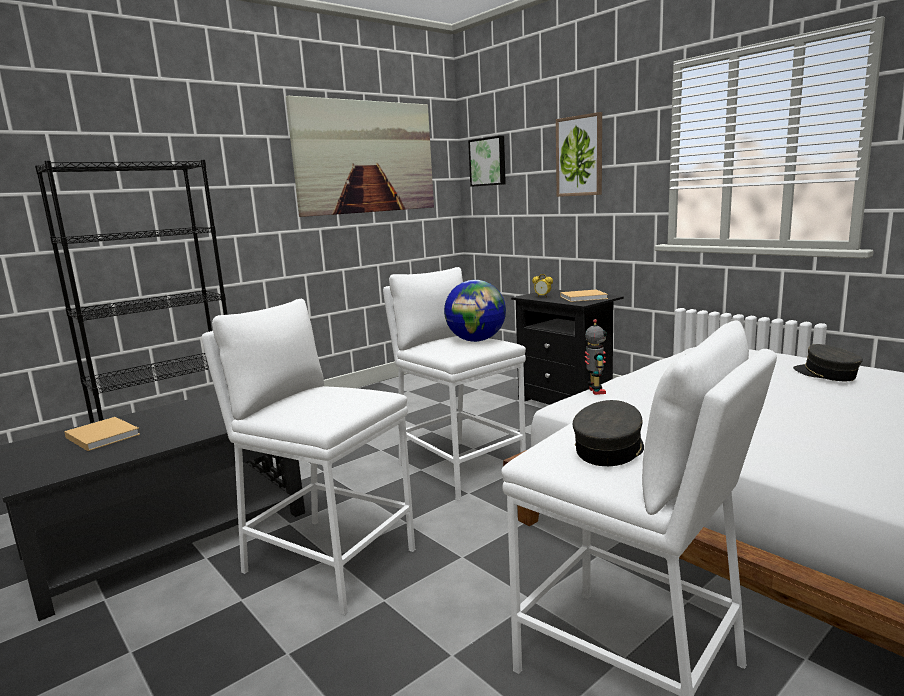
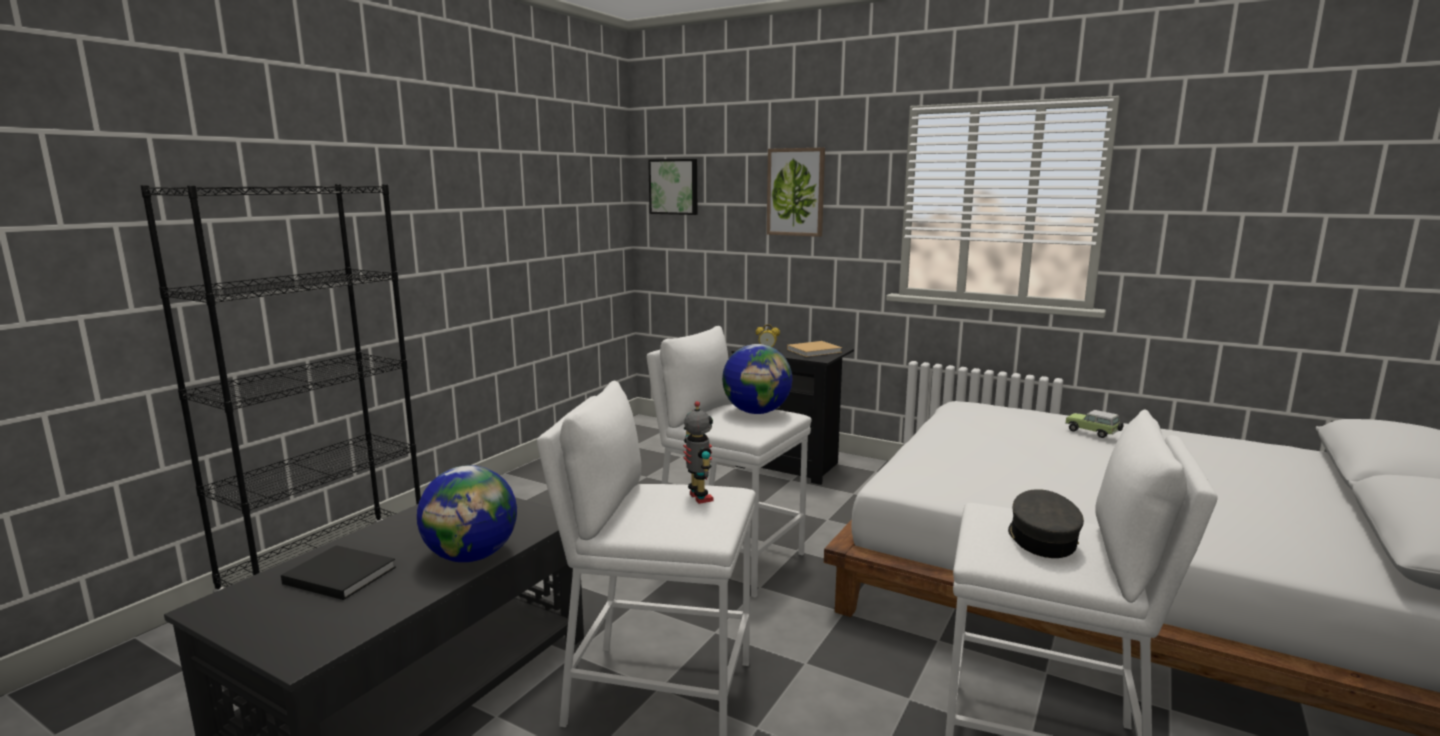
camera: 20 degrees left, 0 degrees up
(102, 435) = (338, 575): beige book -> black book
(193, 432) = (472, 556): none -> globe
(365, 157) = (538, 176): picture -> none
(595, 391) = (905, 465): toy robot -> toy robot (698, 498)
(825, 374) = (1093, 433): grey cap -> toy car

